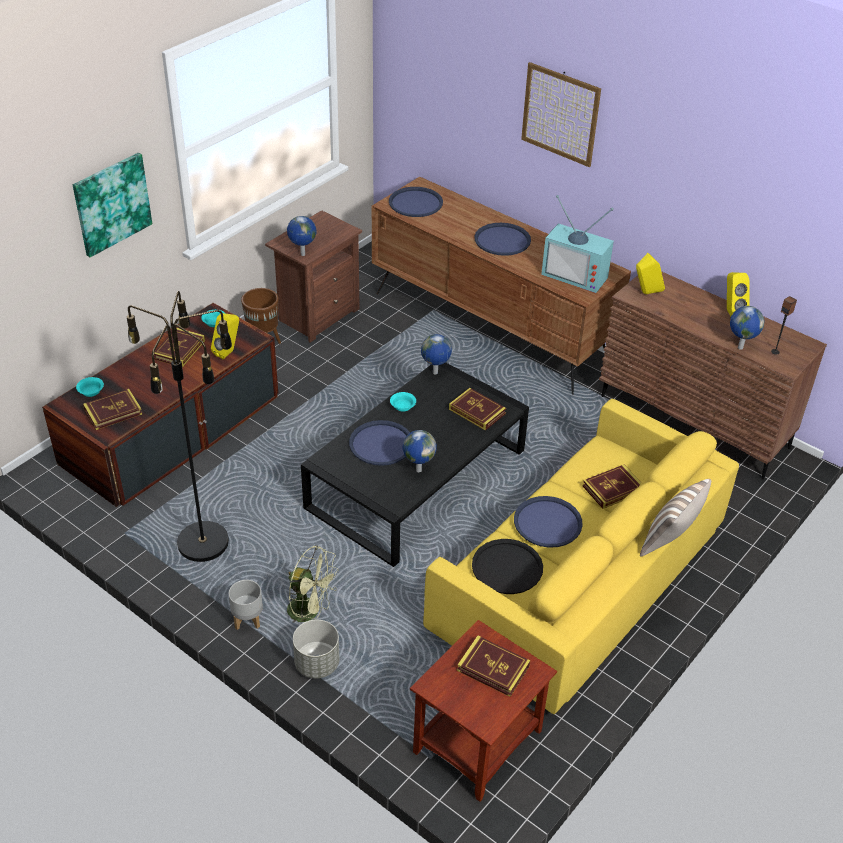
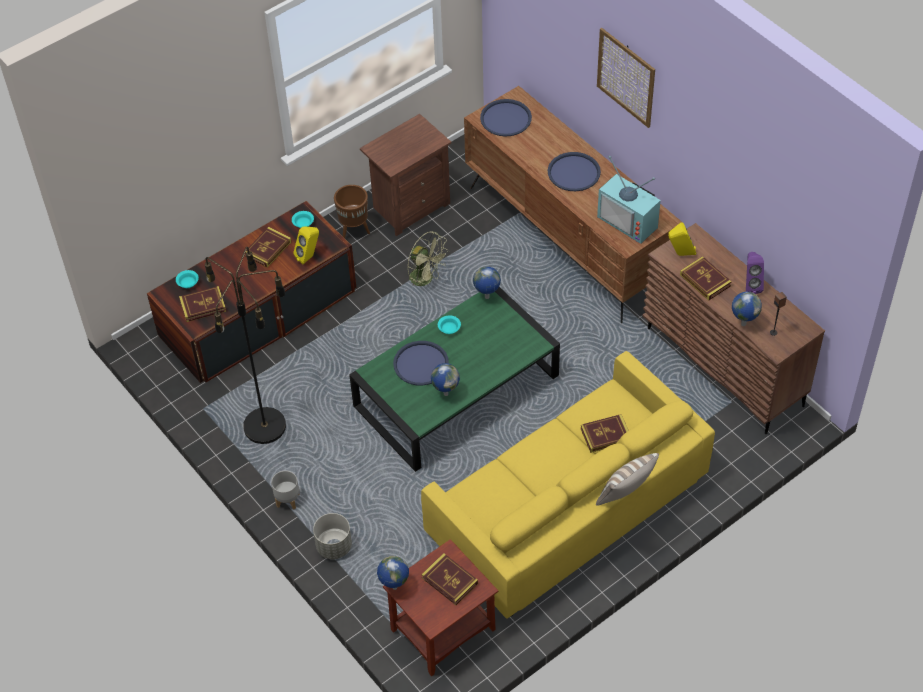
camera: 15 degrees right, 10 degrees up
(111, 203) = (215, 131): picture -> none
(302, 254) = (390, 165): globe -> globe (394, 587)
(310, 612) = (338, 501): green fan -> green fan (426, 279)
(417, 480) = (456, 392): black coffee table -> green coffee table
(477, 411) = (512, 342): book -> book (705, 280)
(507, 567) = (493, 494): black tray -> none
(547, 523) = (539, 459): blue tray -> none
(731, 313) = (750, 285): yellow speaker -> purple speaker

